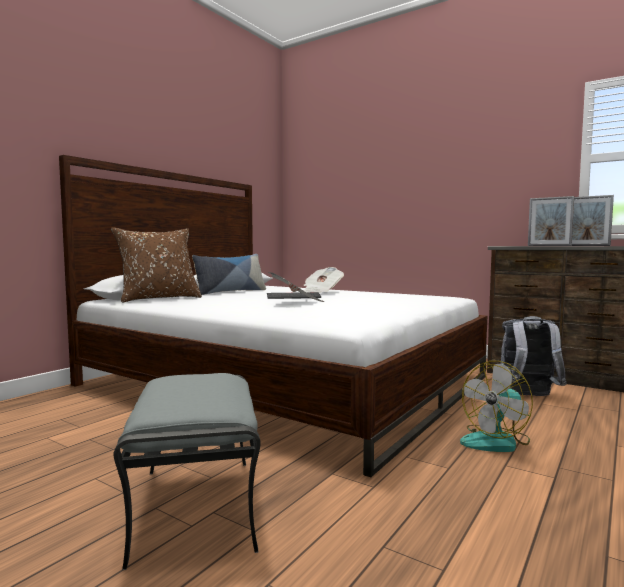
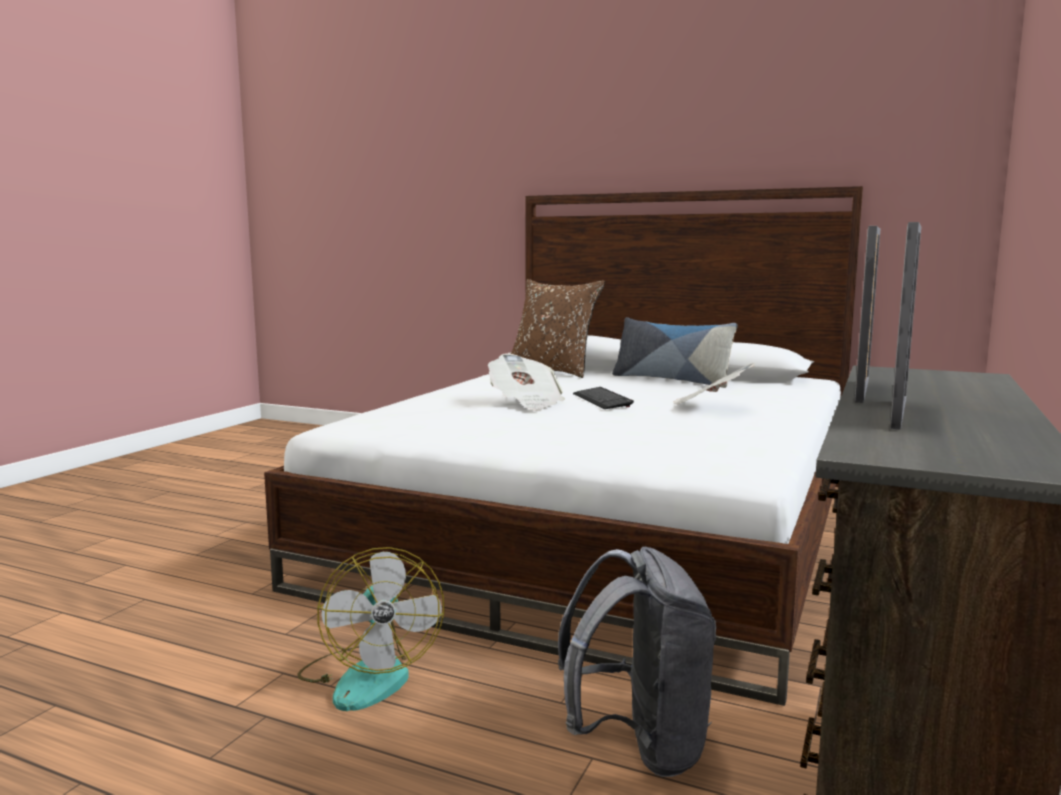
camera: 80 degrees right, 5 degrees up
(194, 504) = (246, 531): grey ottoman -> none
(496, 441) = (369, 675): fan -> fan turned 150 degrees counterclockwise

